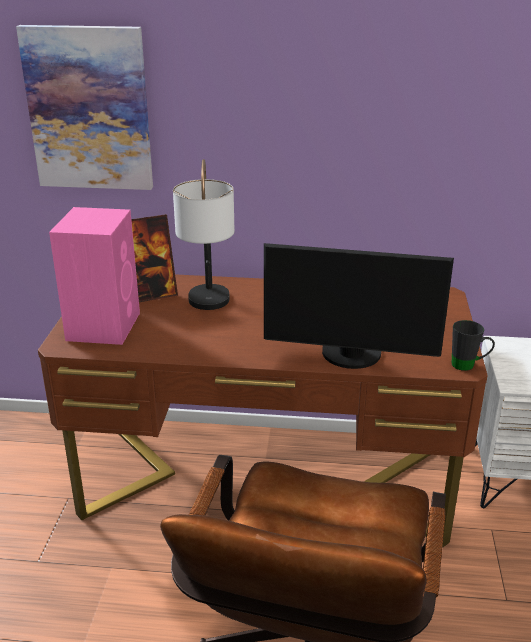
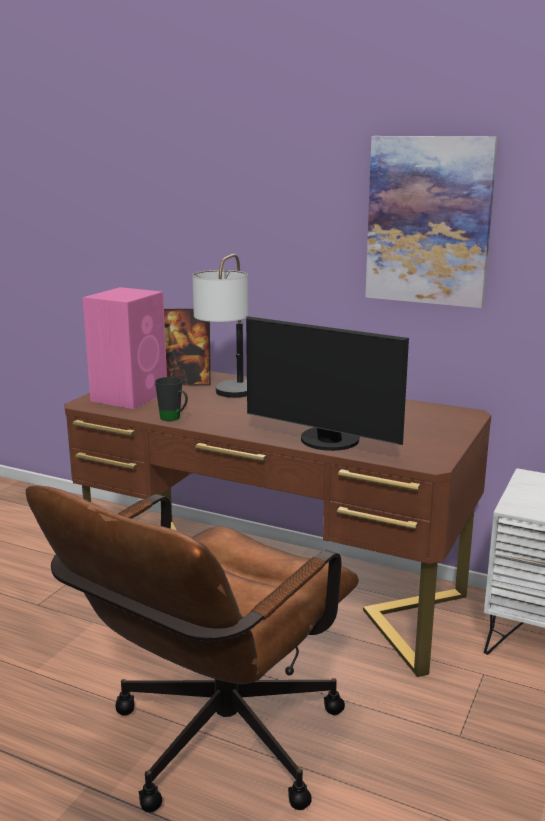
camera: 20 degrees right, 10 degrees down
(89, 109) = (162, 214): picture -> picture (429, 221)
(468, 366) = (437, 463): black mug -> black mug (174, 419)

